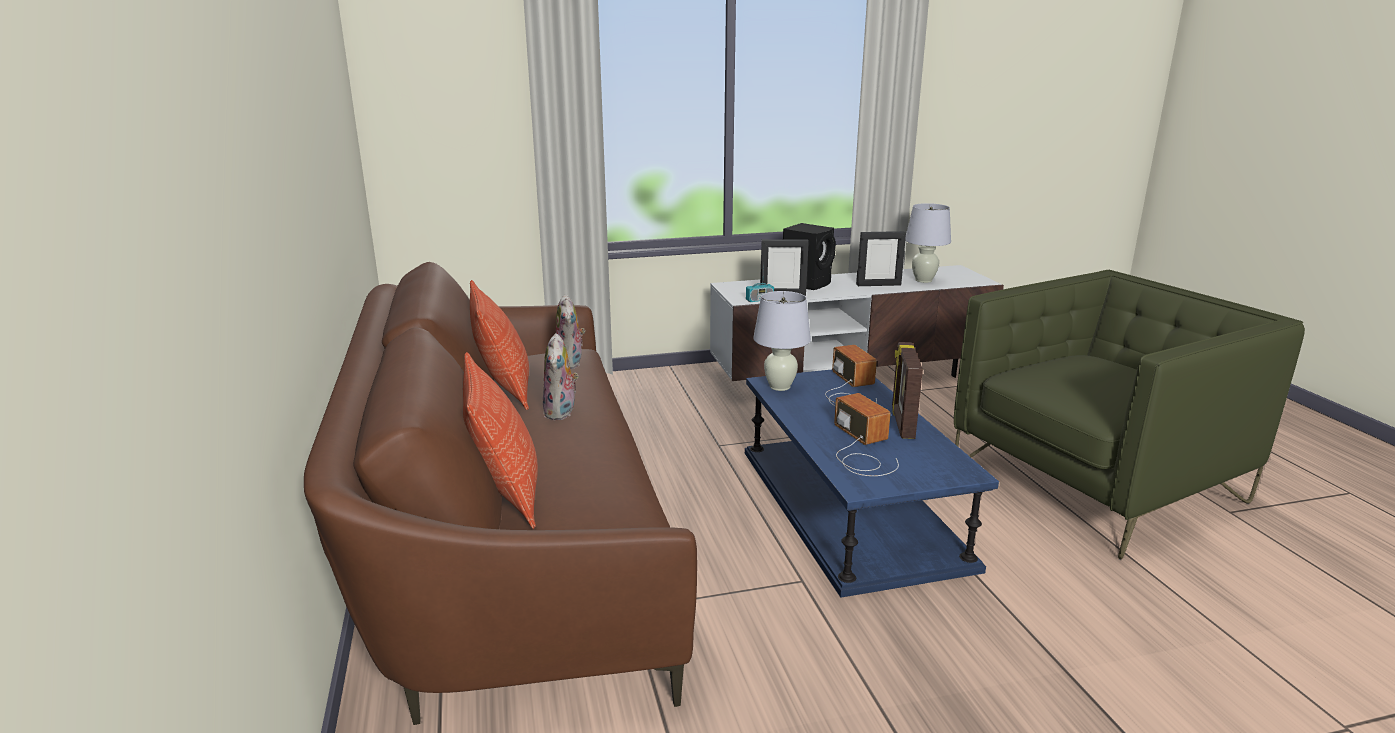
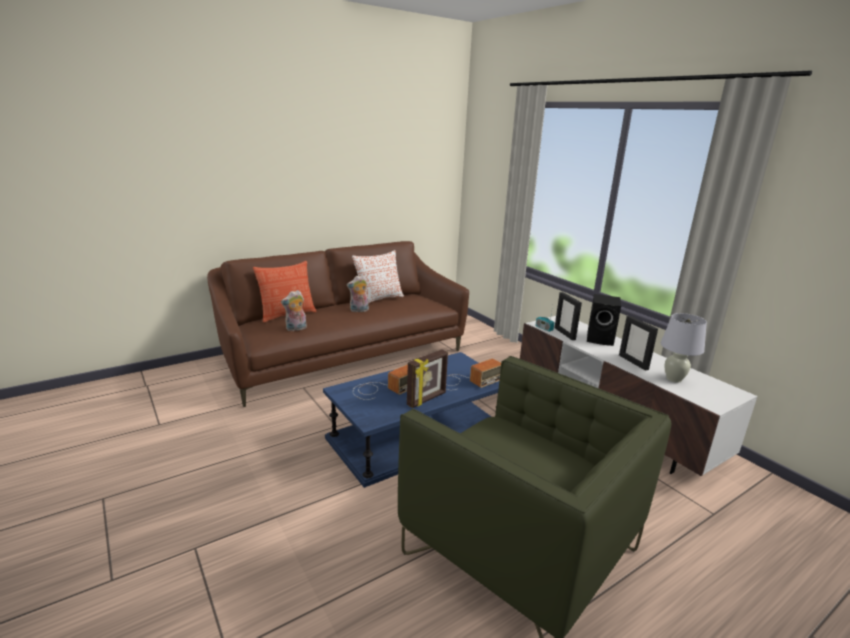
camera: 70 degrees right, 0 degrees up
(504, 390) = (379, 299): orange pillow -> white pillow
(571, 363) = (419, 305): plush toy -> plush toy (296, 329)
(780, 387) = (454, 361): white table lamp -> none
(901, 423) = (427, 399): picture frame -> picture frame turned 150 degrees clockwise

